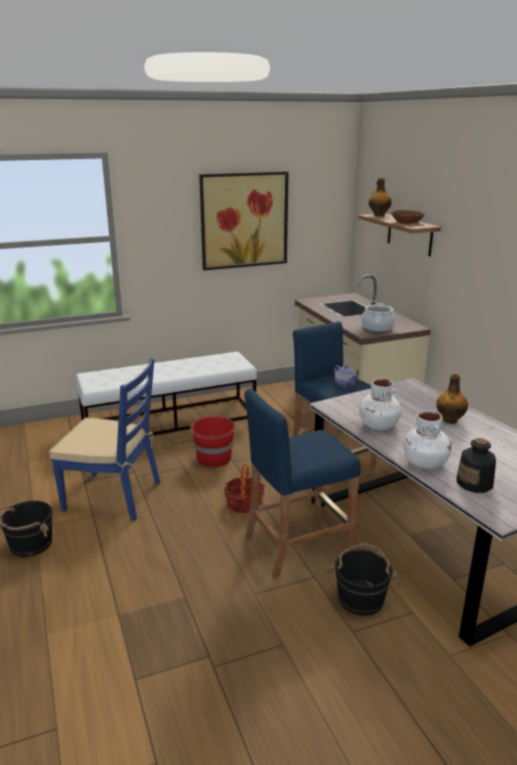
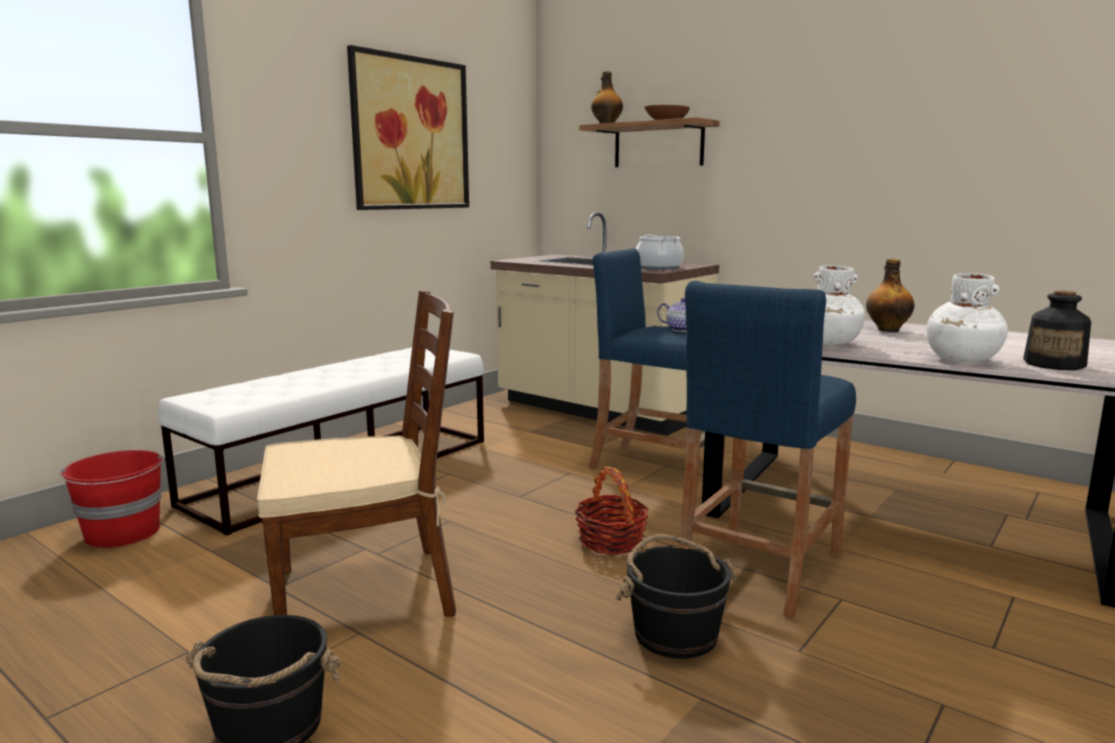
camera: 30 degrees left, 10 degrees down
(114, 496) = (366, 591): blue chair -> brown chair
(214, 459) = (485, 500): red bucket -> red bucket (123, 533)
(361, 598) = (935, 603): black bucket -> black bucket (675, 633)

